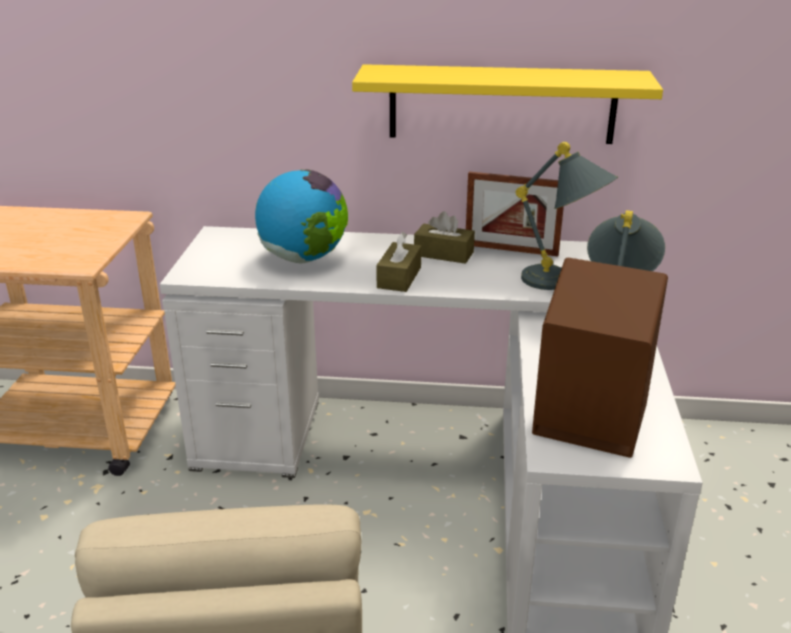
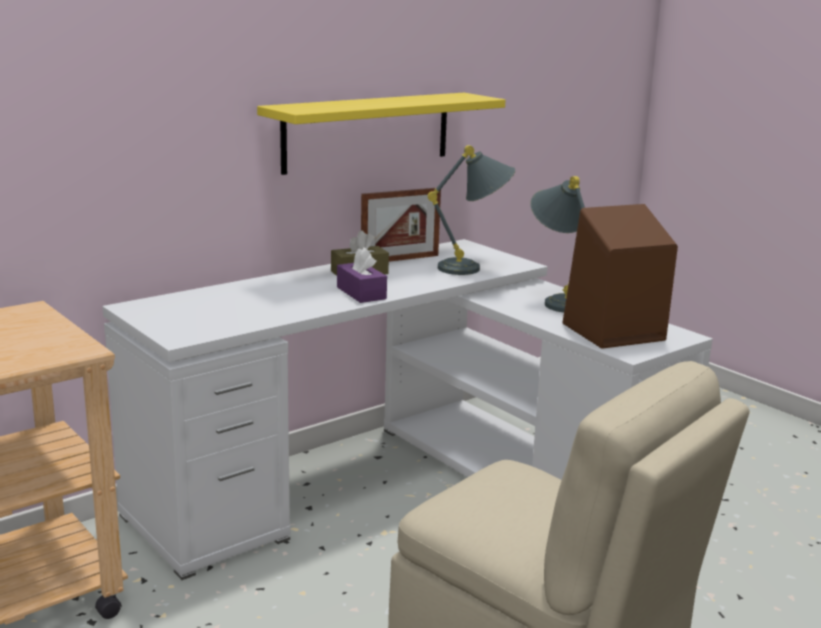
camera: 45 degrees left, 10 degrees down
(304, 259) = (258, 302): globe -> none
(399, 277) = (361, 293): brown tissue box -> purple tissue box

